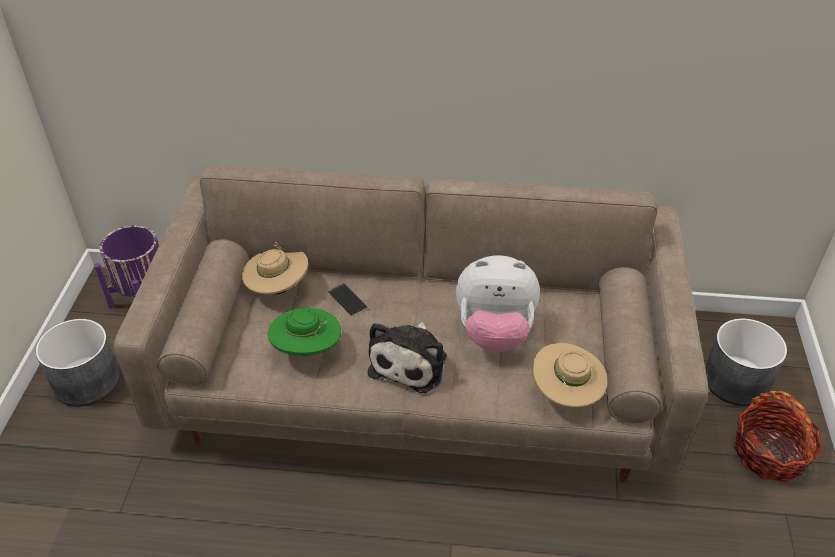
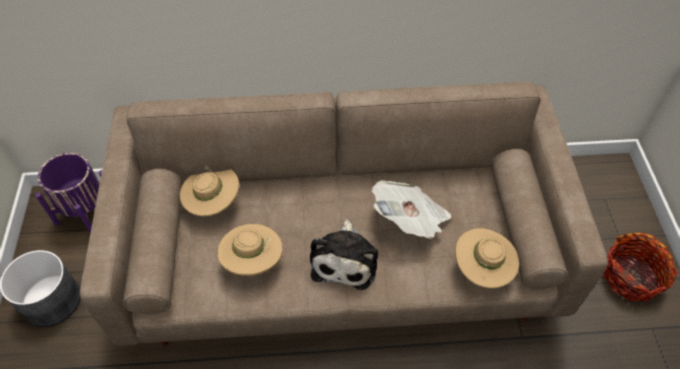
camera: 10 degrees left, 10 degrees up
(307, 349) = (253, 261): green hat -> beige hat
(347, 299) = (277, 206): phone -> none
(494, 332) = (410, 220): plush toy -> newspaper
(736, 381) = (594, 216): grey planter -> none

